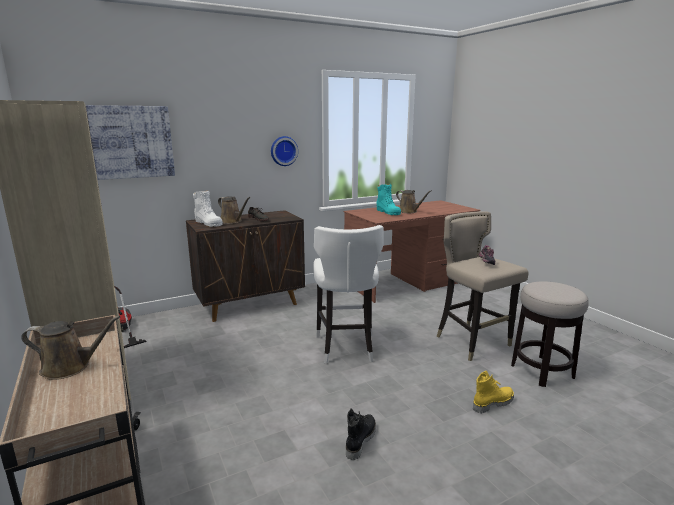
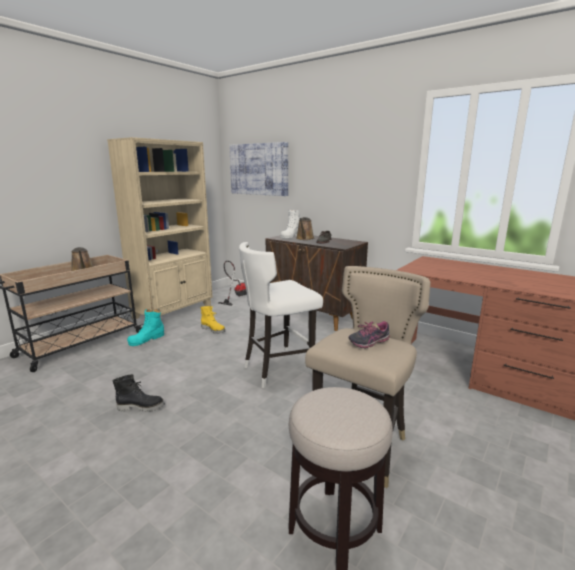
camera: 65 degrees right, 0 degrees up
(283, 151) = (374, 182): wall clock -> none
(388, 212) = (456, 268): turquoise boot -> turquoise boot (147, 339)
(409, 211) = (484, 275): brown watering can -> none
(492, 403) = (224, 480): yellow boot -> yellow boot (213, 330)

